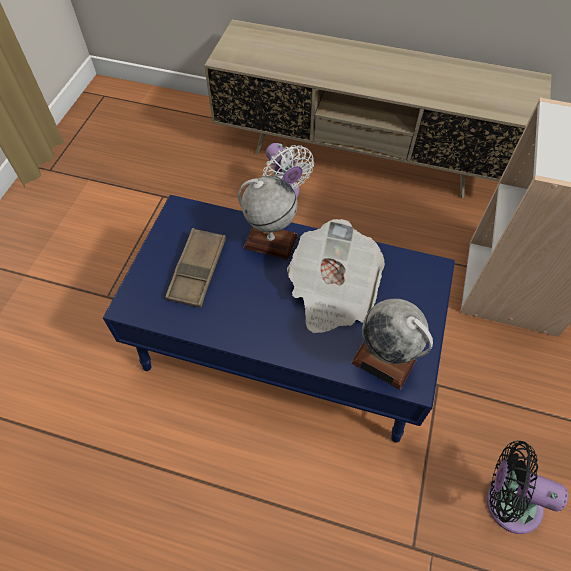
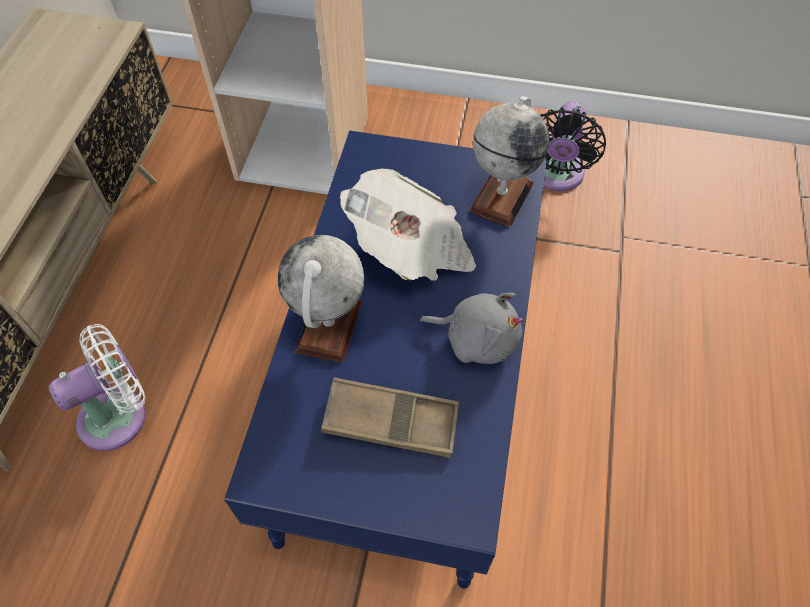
camera: 95 degrees left, 0 degrees up
(250, 326) = (476, 338): none -> grey plush toy

